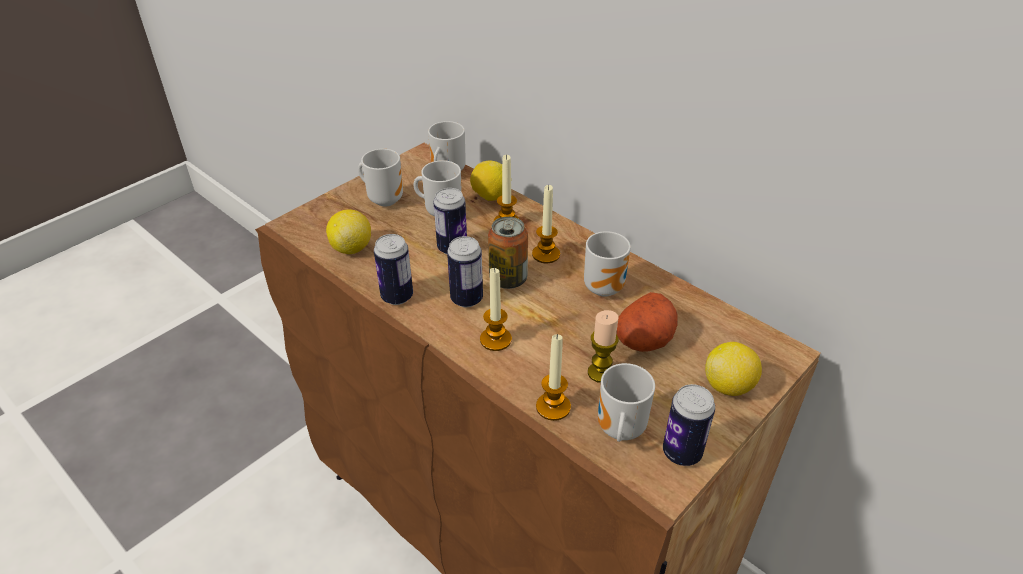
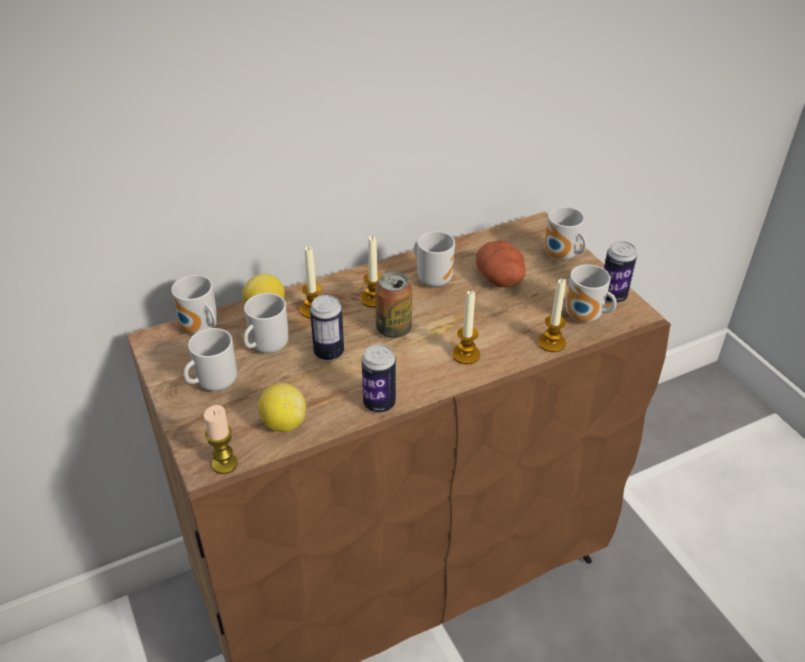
camera: 70 degrees left, 0 degrees up
(466, 299) = (406, 360): can -> none
(600, 373) = (526, 310): candle -> candle (224, 464)
(728, 386) = (561, 257): lemon -> mug

